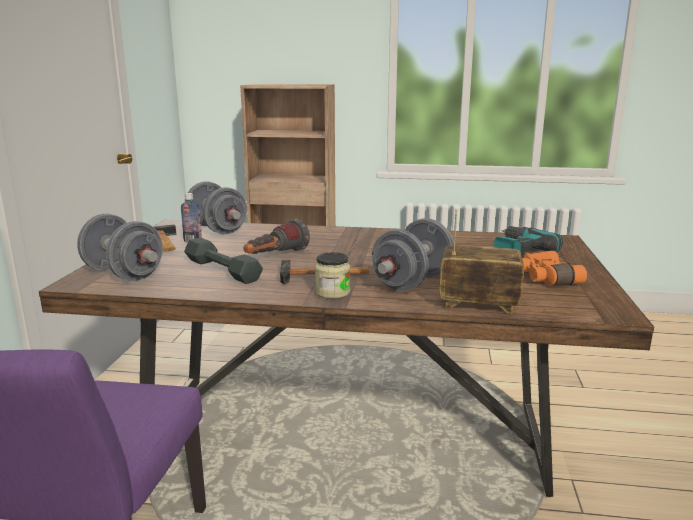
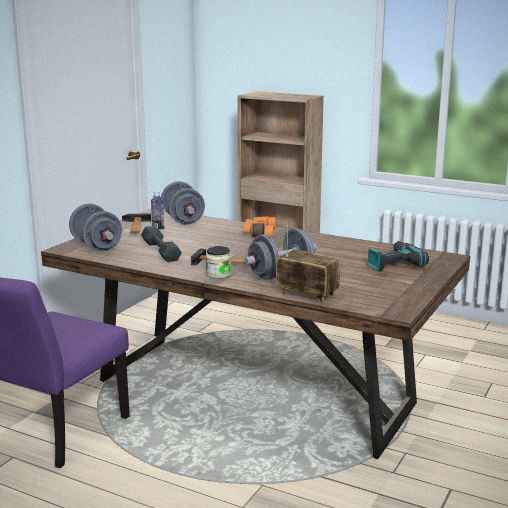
camera: 20 degrees right, 0 degrees up
(275, 257) = (204, 246): flashlight -> none
(544, 278) = (383, 284): orange binoculars -> orange binoculars (259, 233)

